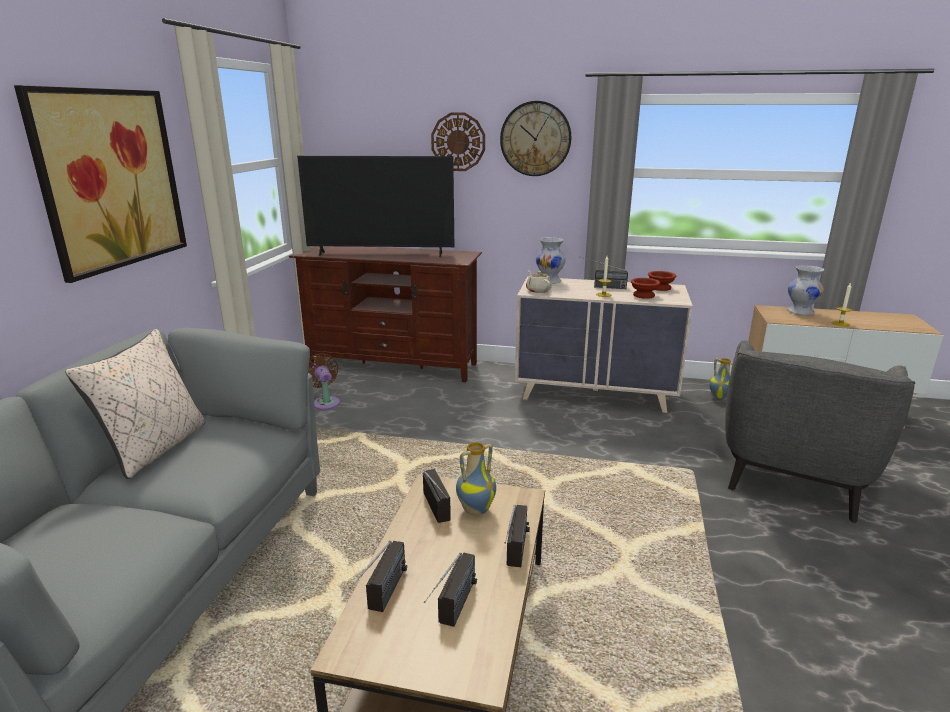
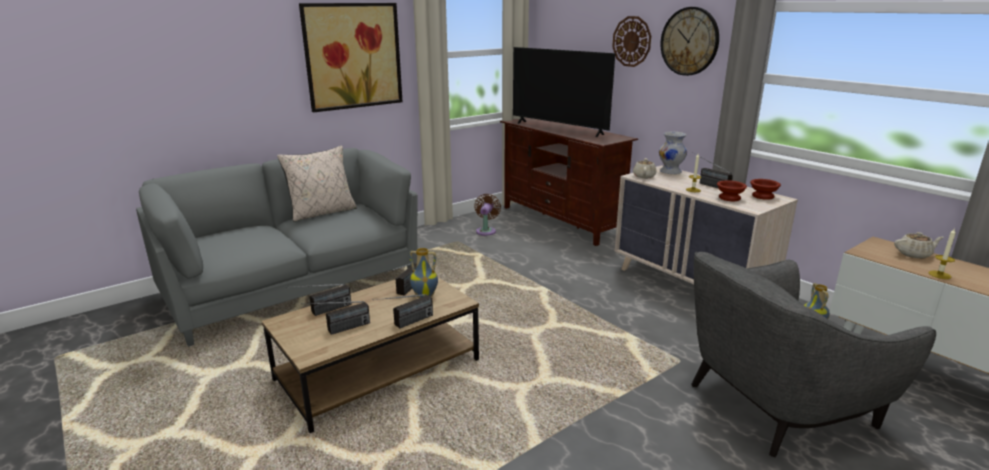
camera: 40 degrees right, 0 degrees up
(801, 312) = (914, 254): white vase -> beige teapot

